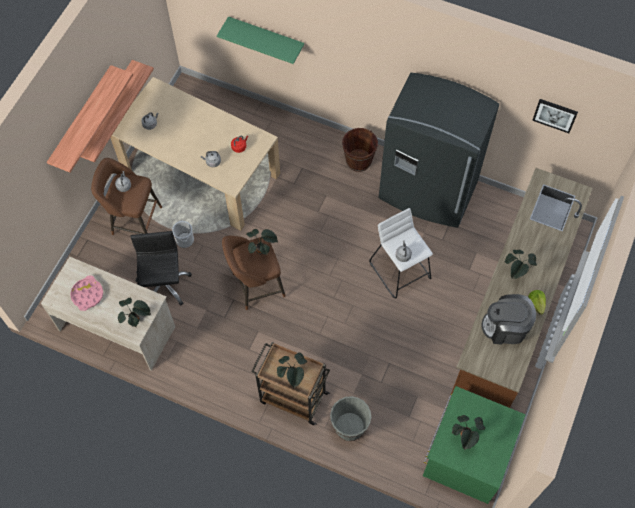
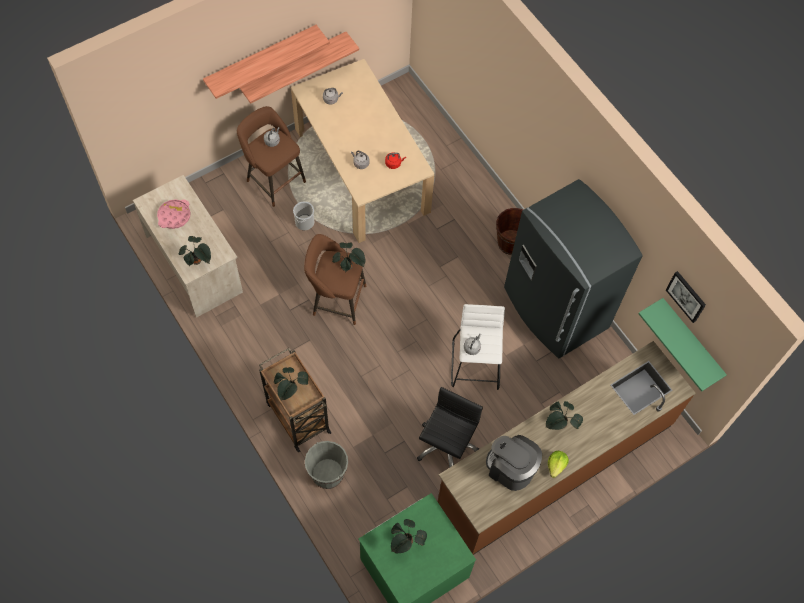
camera: 30 degrees right, 0 degrees up
(163, 285) = (258, 251): black office chair -> black office chair (446, 445)
(266, 36) = (478, 75): green shelf -> green shelf (691, 341)

